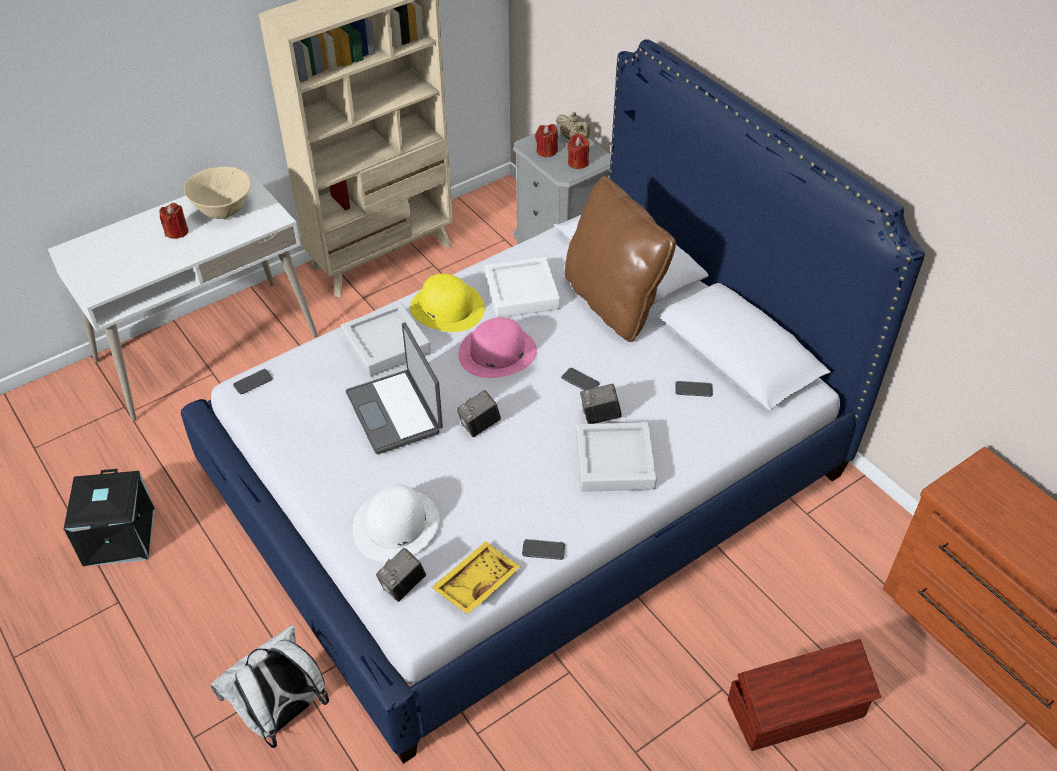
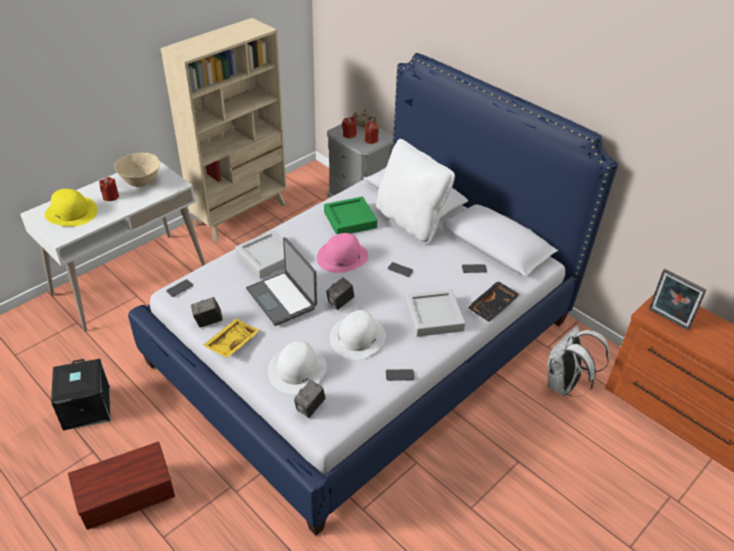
camera: 10 degrees left, 5 degrees down
(282, 715) = (225, 514): white backpack -> white backpack (564, 385)
(447, 308) = (303, 232): yellow hat -> yellow hat (71, 212)
(475, 582) = (359, 400): yellow tray -> yellow tray (231, 342)
(494, 483) = (358, 337): none -> white hat
(521, 292) = (350, 220): white tray -> green tray
(600, 416) = (418, 290): camera -> camera (208, 321)
(613, 302) = (410, 221): brown pillow -> white pillow
(709, 454) = (493, 306): none -> black tray
(797, 710) = (569, 468): brown storage box -> brown storage box (128, 497)
(977, 505) = (667, 320): none -> picture frame

